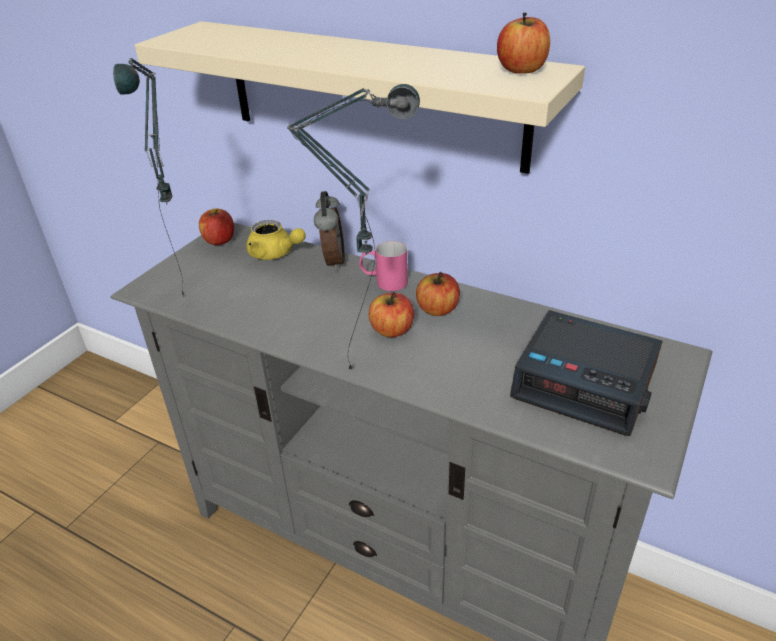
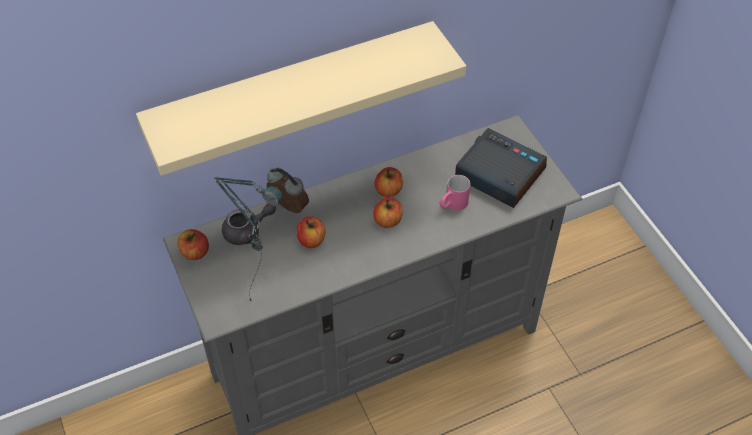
camera: 55 degrees left, 15 degrees up
(275, 254) = (247, 231): yellow teapot -> grey teapot
(367, 363) = (406, 247): table lamp -> none
(384, 282) = (337, 197): pink mug -> pink mug (452, 205)
(521, 70) = (416, 44): apple -> apple (311, 240)
(586, 382) = (498, 174): alarm clock -> alarm clock turned 120 degrees counterclockwise

